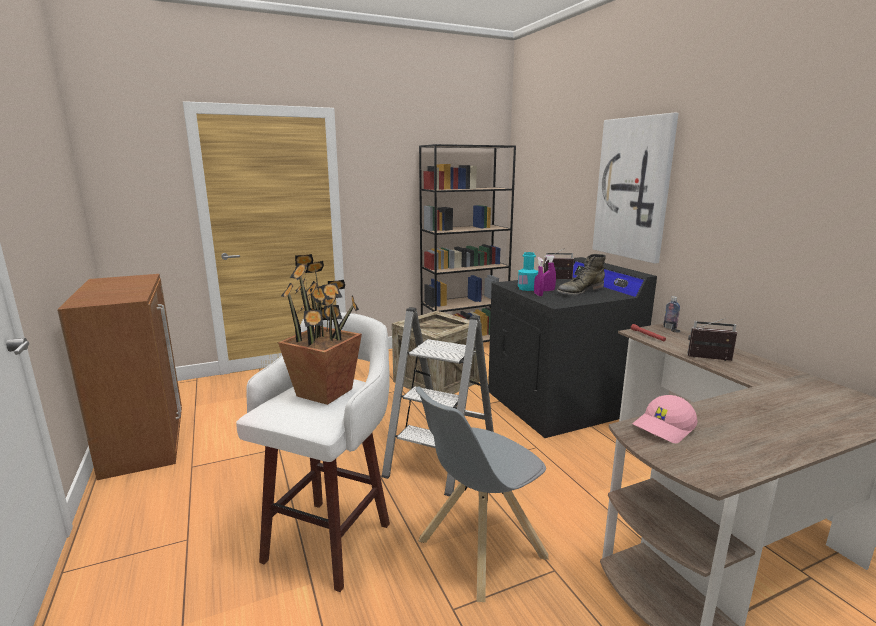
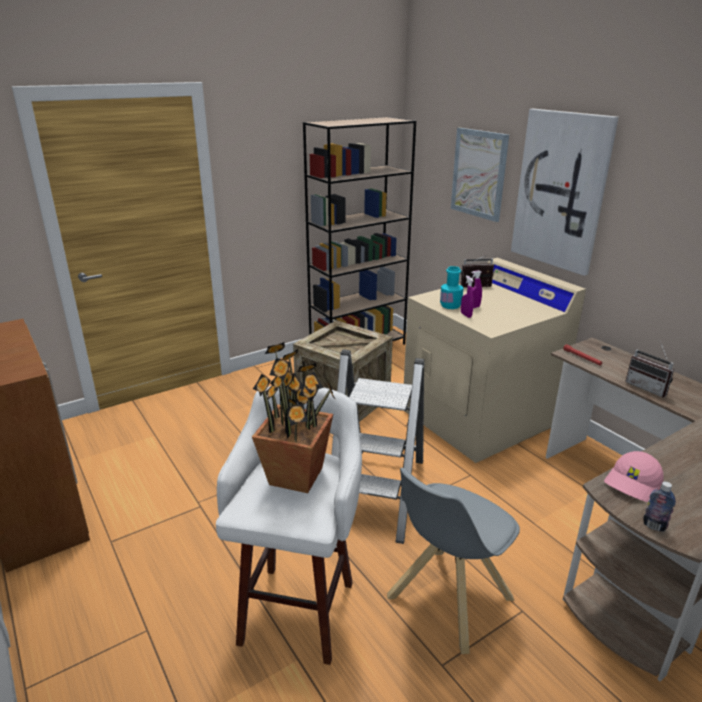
camera: 10 degrees left, 10 degrees up
(560, 402) = (480, 417): black washing machine -> beige washing machine
(566, 185) = (478, 174): none -> picture
(579, 291) = (506, 306): green boot -> none
(669, 327) = (600, 344): bottle -> bottle (654, 526)
(709, 359) = (648, 388): radio -> radio turned 135 degrees counterclockwise

